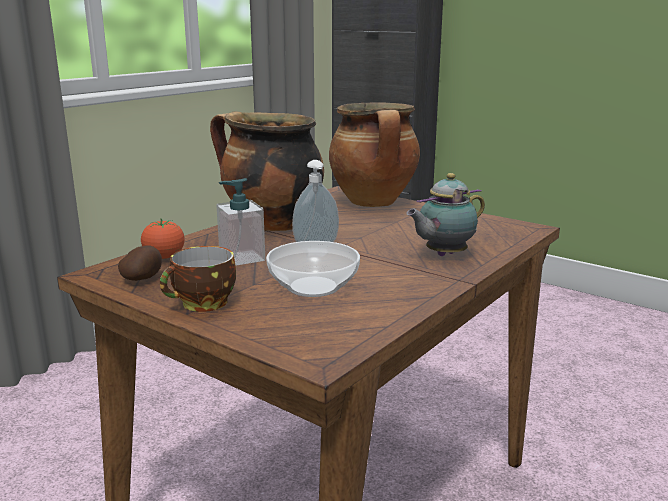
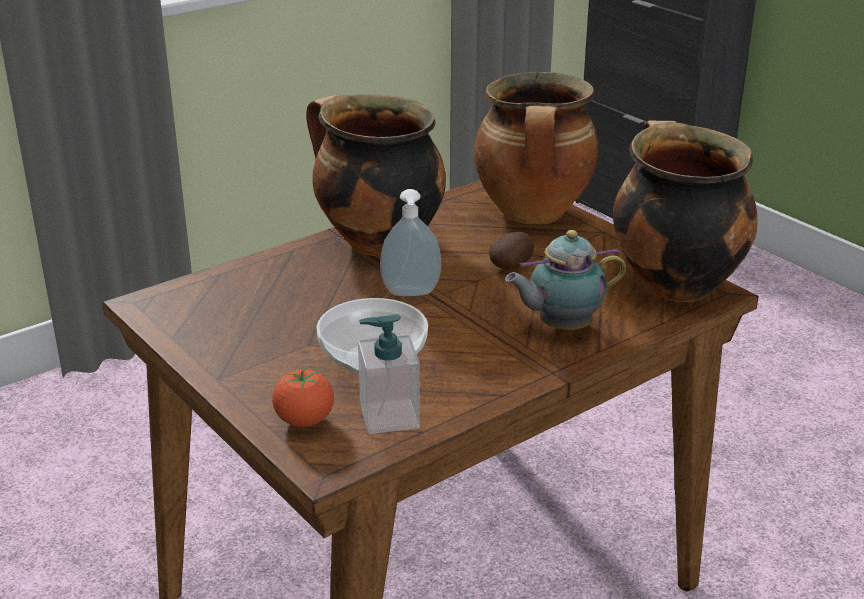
camera: 15 degrees right, 10 degrees up
(143, 278) = (191, 318): potato -> potato (512, 266)
(164, 257) = (227, 286): tomato -> tomato (304, 421)
(203, 304) = (239, 368): cup -> none
(241, 258) = (314, 299): soap dispenser -> soap dispenser (389, 416)
(499, 226) = (673, 283): none -> cooking pot

